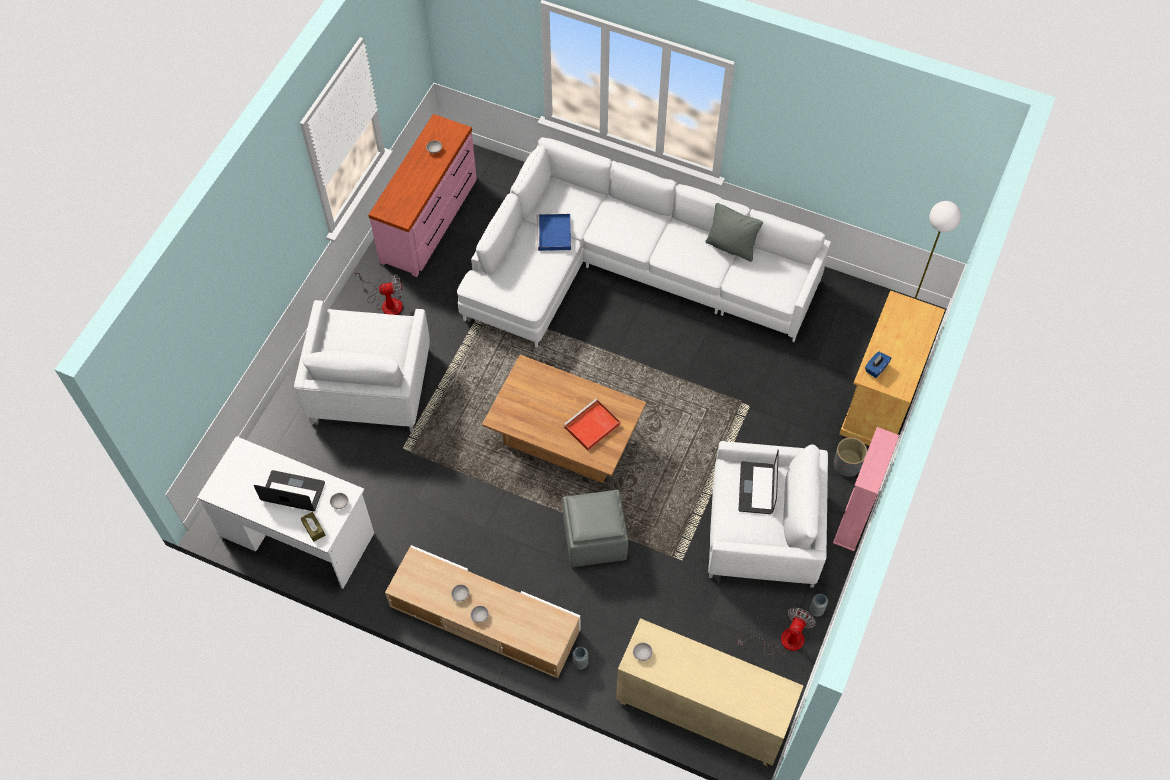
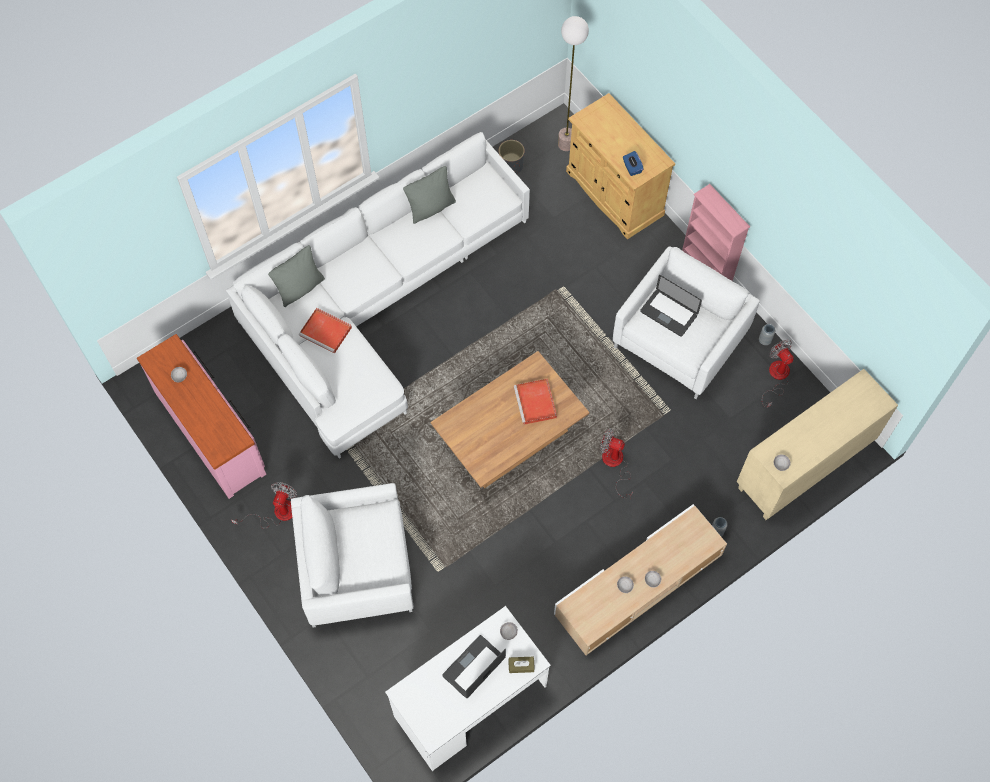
camera: 60 degrees left, 5 degrees up
(370, 386) = (356, 569): white armchair -> white armchair turned 135 degrees clockwise
(554, 234) = (326, 332): blue tray -> red tray
(583, 194) = (300, 288): none -> grey pillow
(594, 539) = (615, 464): grey ottoman -> fan
(847, 464) = (656, 249): grey planter -> grey planter (511, 166)

